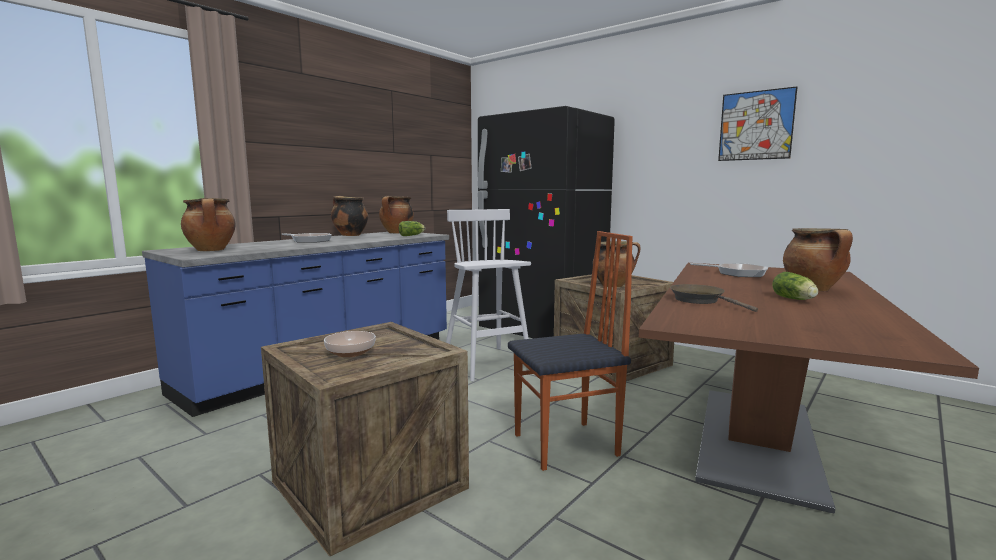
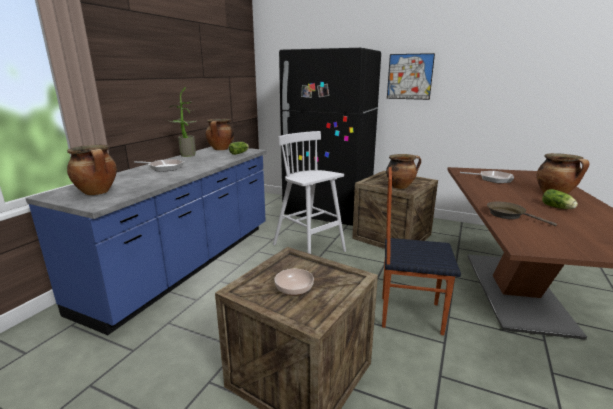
camera: 15 degrees left, 10 degrees up
(349, 235) = (186, 155): cooking pot -> potted plant
(567, 445) = (409, 314): chair -> chair turned 135 degrees counterclockwise
(756, 125) = (488, 65): picture -> picture (409, 76)

